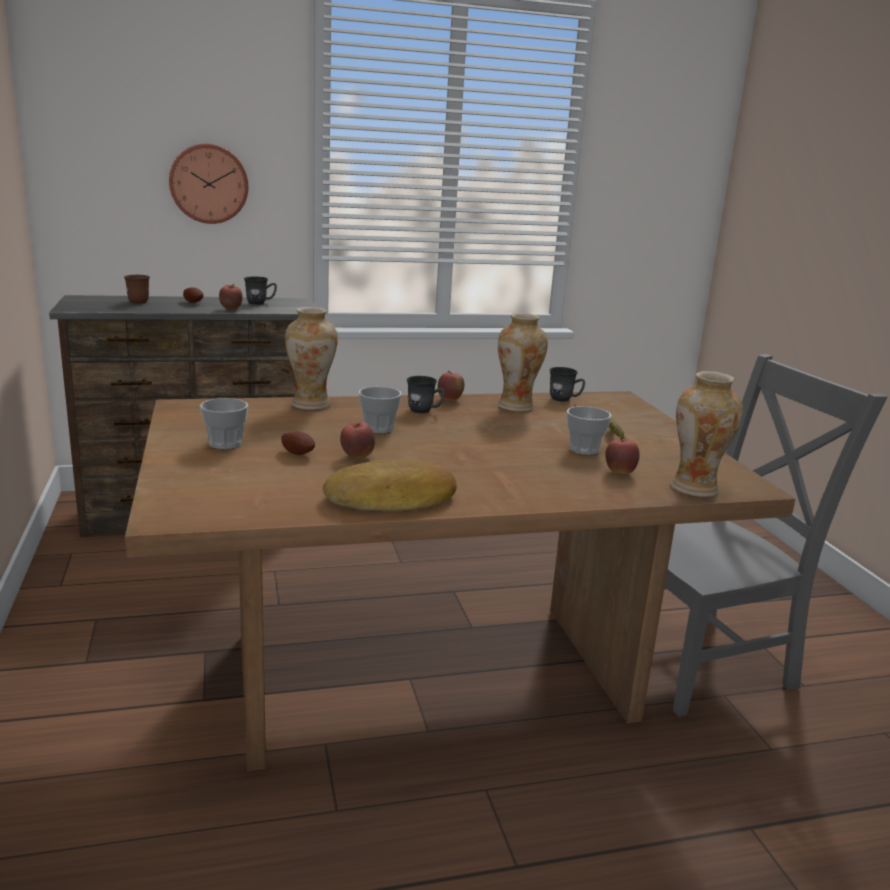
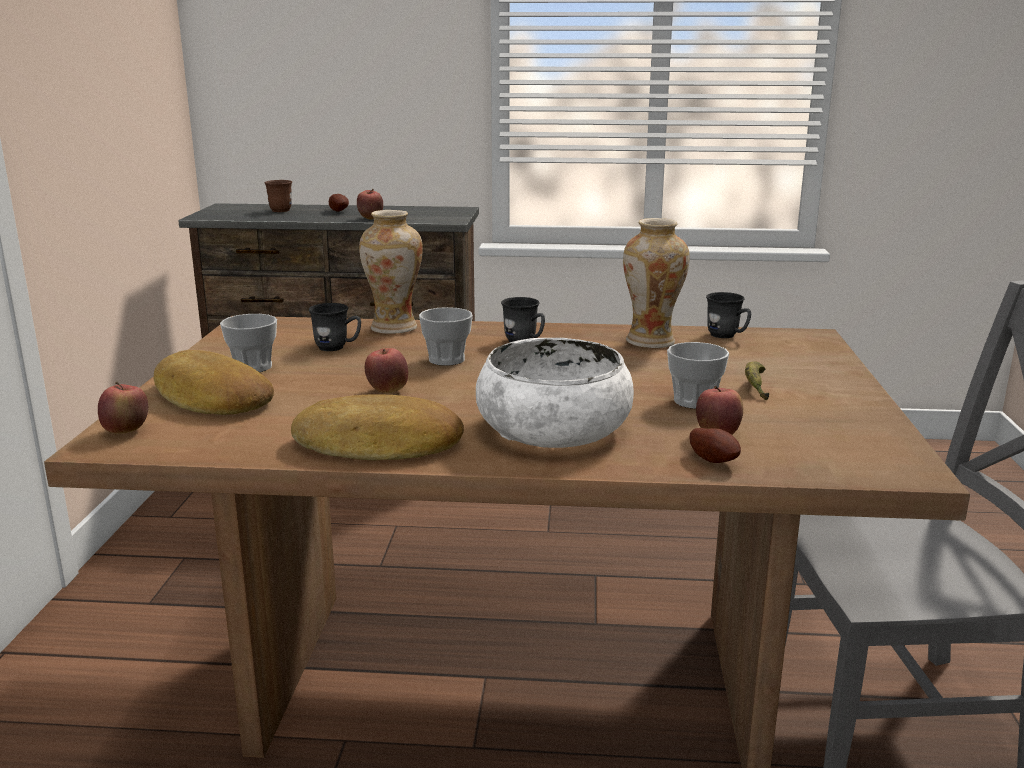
camera: 20 degrees right, 0 degrees up
(209, 183) = (372, 76): wall clock -> none
(216, 472) = (210, 398): none -> bread
(260, 303) = (412, 212): grey mug -> grey mug (337, 348)
(298, 453) = (323, 382): potato -> potato (714, 460)
(450, 400) = (570, 330): apple -> apple (126, 431)
(508, 477) = (553, 429): none -> white bowl
(695, 488) = (813, 465): vase -> none

